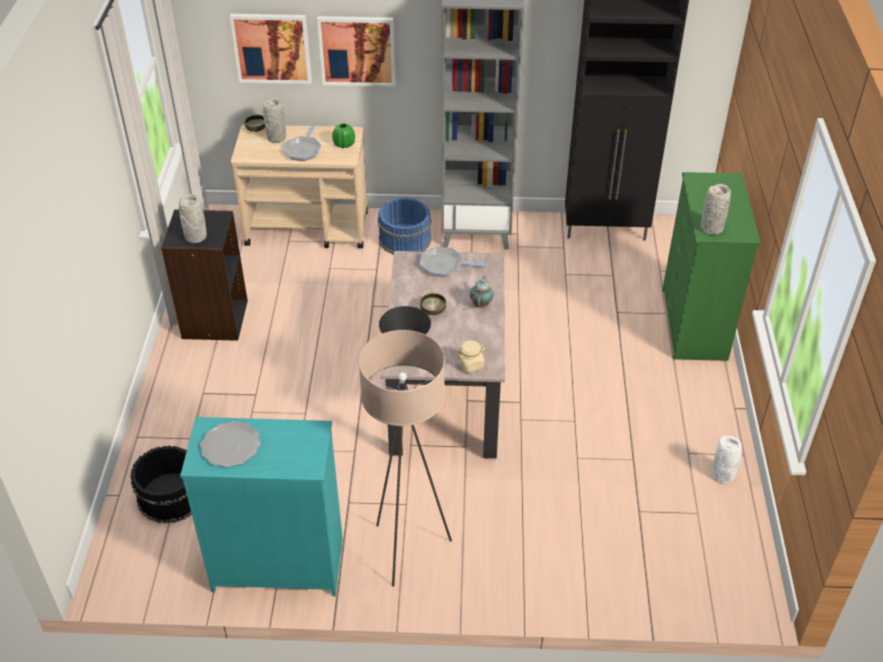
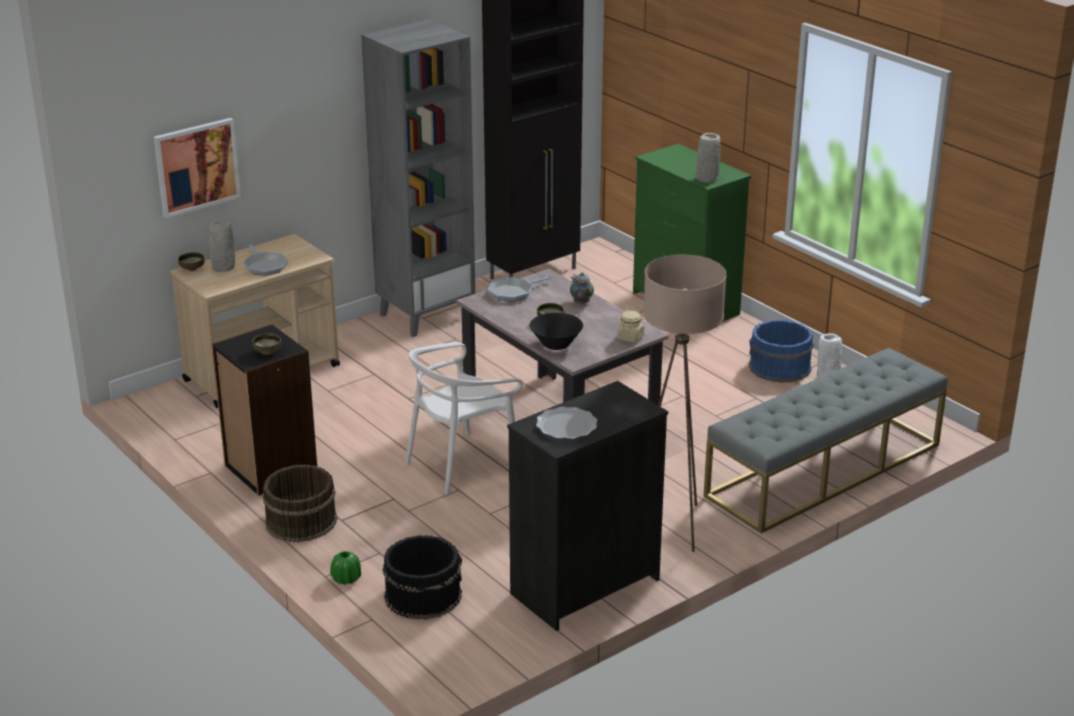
camera: 40 degrees left, 15 degrees down
(179, 377) = (300, 521): none -> brown bucket
(195, 236) = (267, 352): grey vase -> bowl
(278, 564) = (584, 586): turquoise dresser -> black dresser
(335, 390) = (462, 464): none -> white chair
(344, 144) = (297, 250): green vase -> green vase (346, 579)
(357, 50) = (282, 145): picture -> none
(404, 239) = (368, 345): blue bucket -> blue bucket (779, 367)
(597, 573) = (824, 470): none -> grey bench

